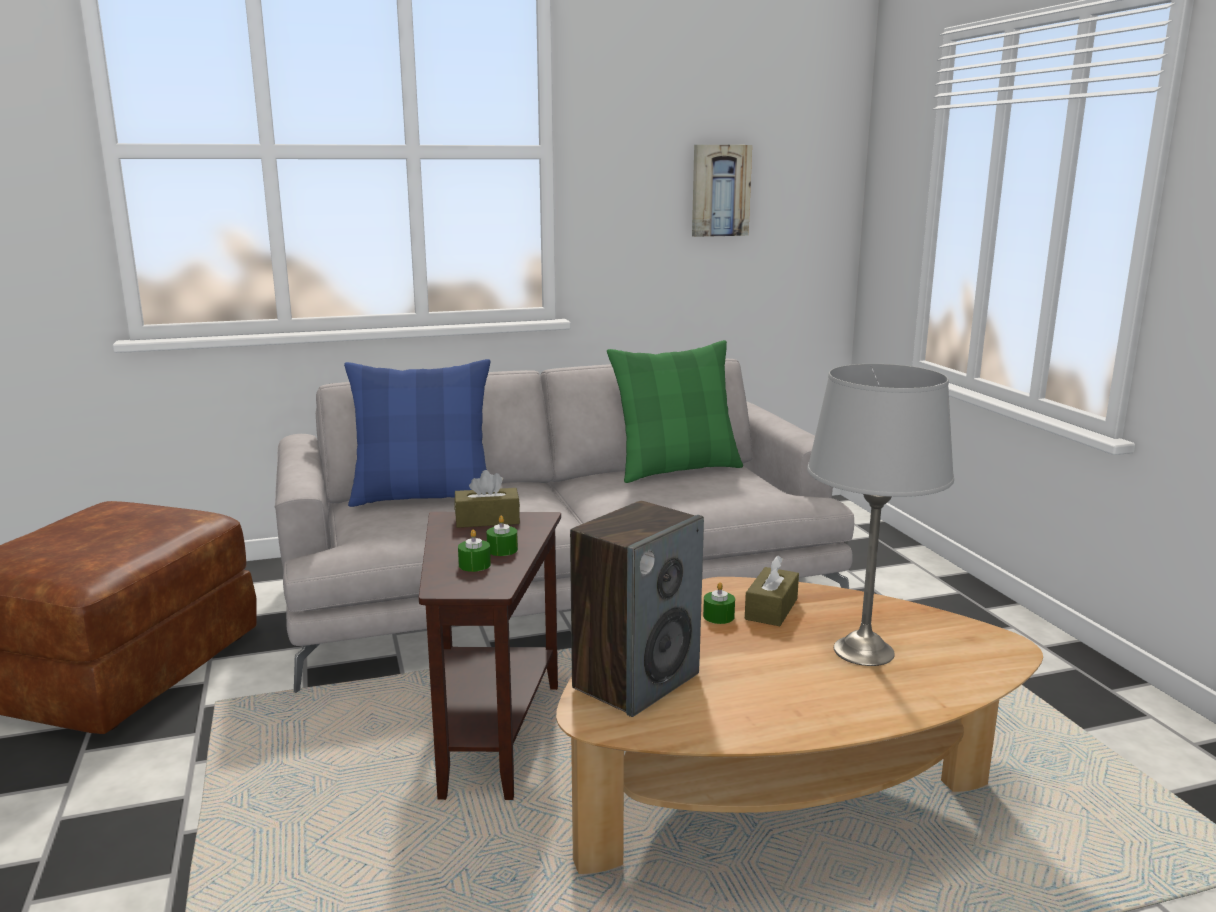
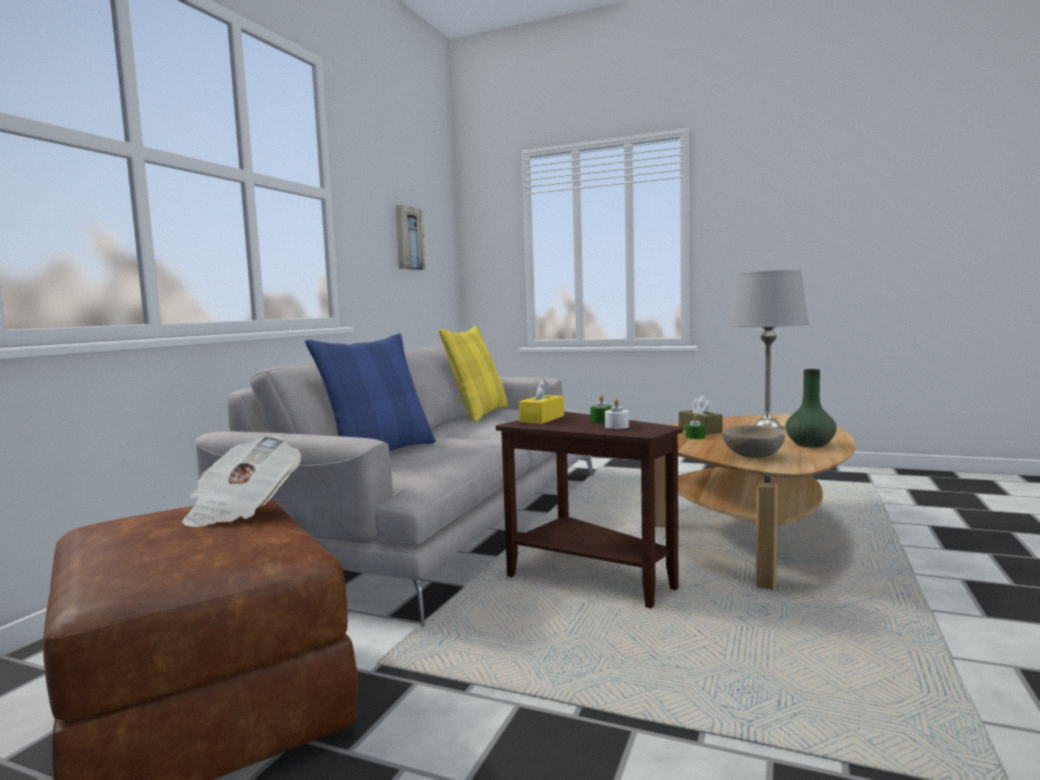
camera: 50 degrees left, 10 degrees down
(160, 527) = (242, 509): none -> newspaper
(474, 565) = (616, 426): green candle -> white candle
(487, 520) = (542, 419): brown tissue box -> yellow tissue box
(636, 680) = (752, 456): speaker -> beige bowl
(676, 469) = (479, 414): green pillow -> yellow pillow
(779, 708) = (810, 444): none -> green vase

